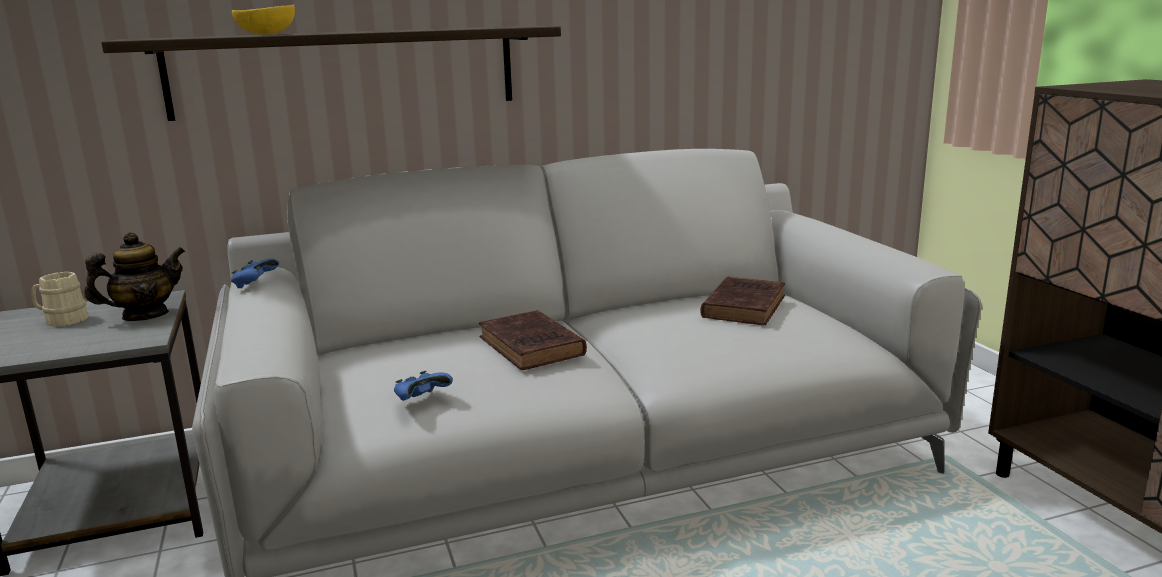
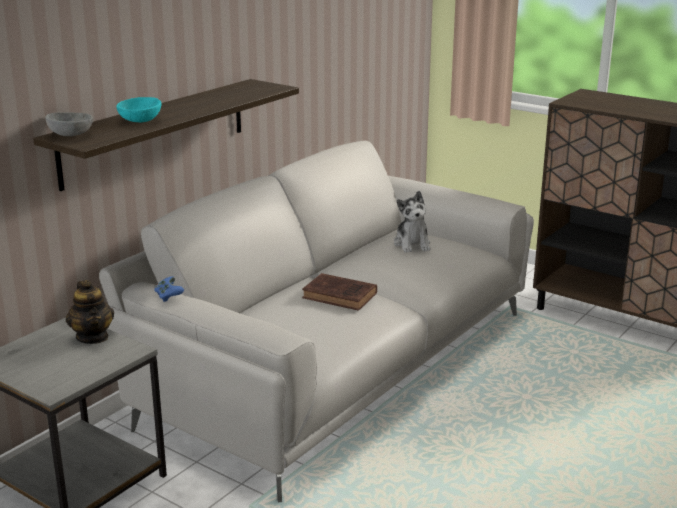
camera: 35 degrees left, 5 degrees up
(62, 320) = (37, 355): beige mug -> none
(145, 316) = (93, 337): teapot -> teapot turned 135 degrees clockwise
(156, 37) = (71, 134): none -> grey bowl
(266, 34) = (140, 121): yellow bowl -> turquoise bowl
(421, 399) = (331, 339): blue game controller -> none
(744, 306) = (412, 244): brown book -> plush toy

